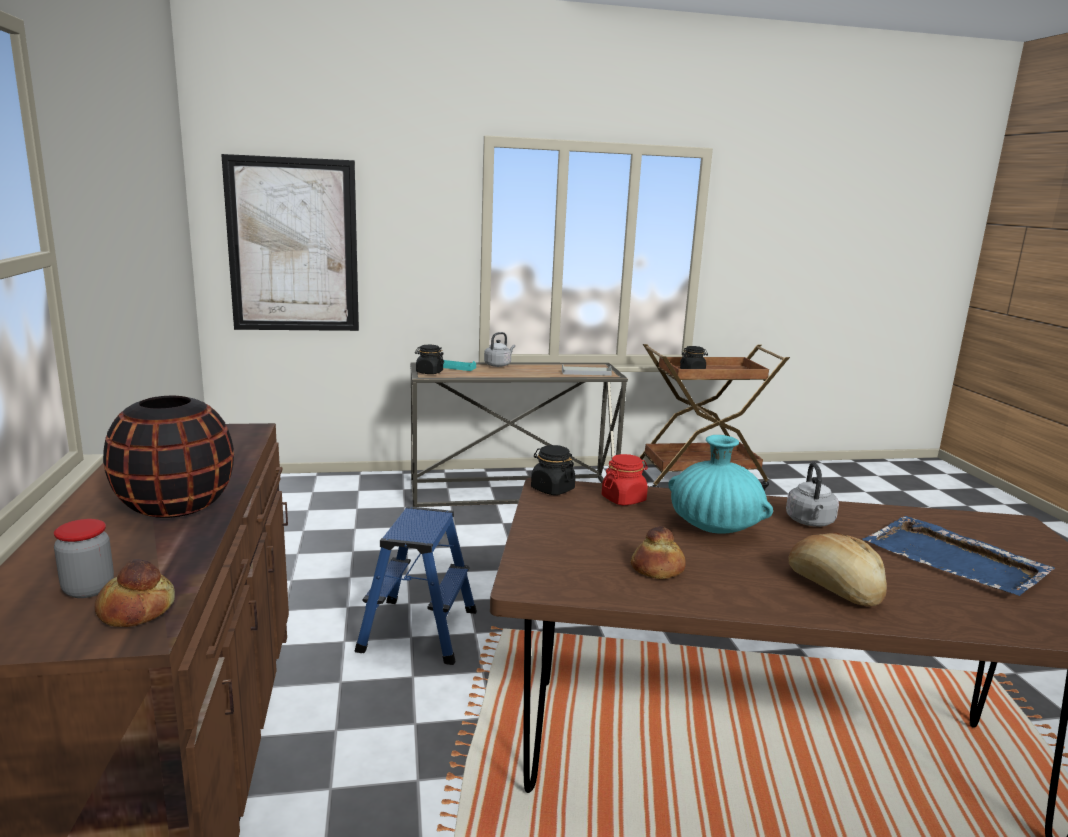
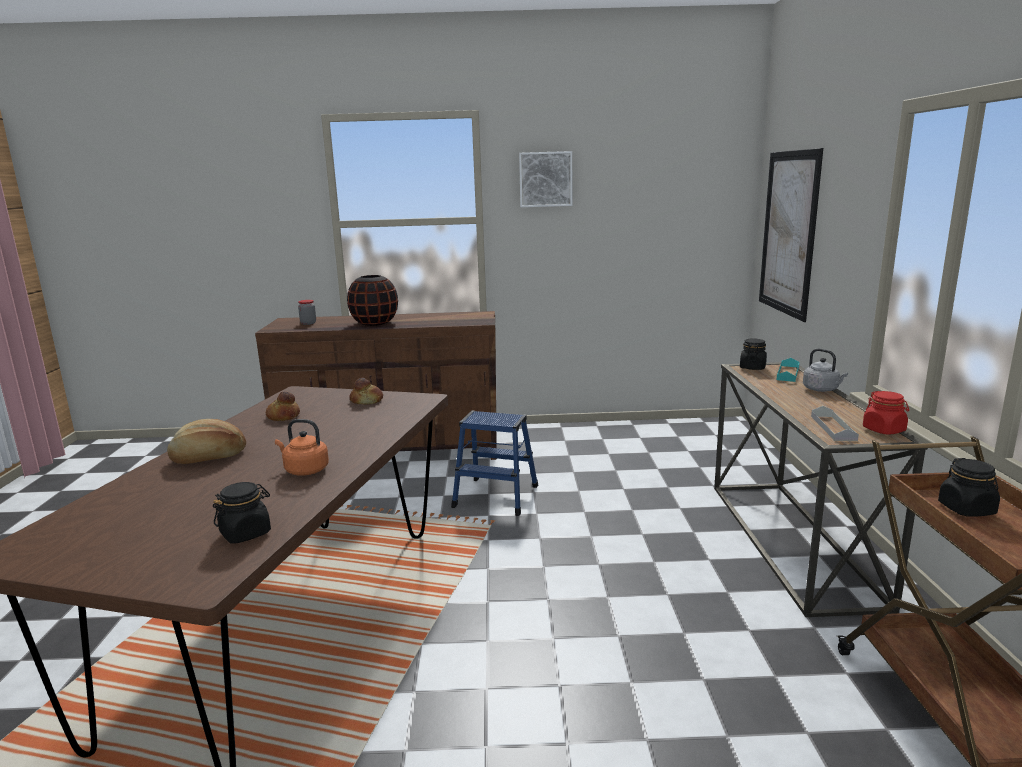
camera: 100 degrees right, 0 degrees up
(91, 176) = (545, 179): none -> picture
(136, 609) = (287, 328): bread -> bread (367, 400)
(552, 489) = (421, 399): black jar -> black jar (246, 533)
(623, 499) = (391, 416): red jar -> red jar (884, 430)
(714, 527) = (324, 436): turquoise vase -> none
(810, 522) = (304, 470): grey kettle -> orange kettle
(955, 560) = (187, 513): blue tray -> none

